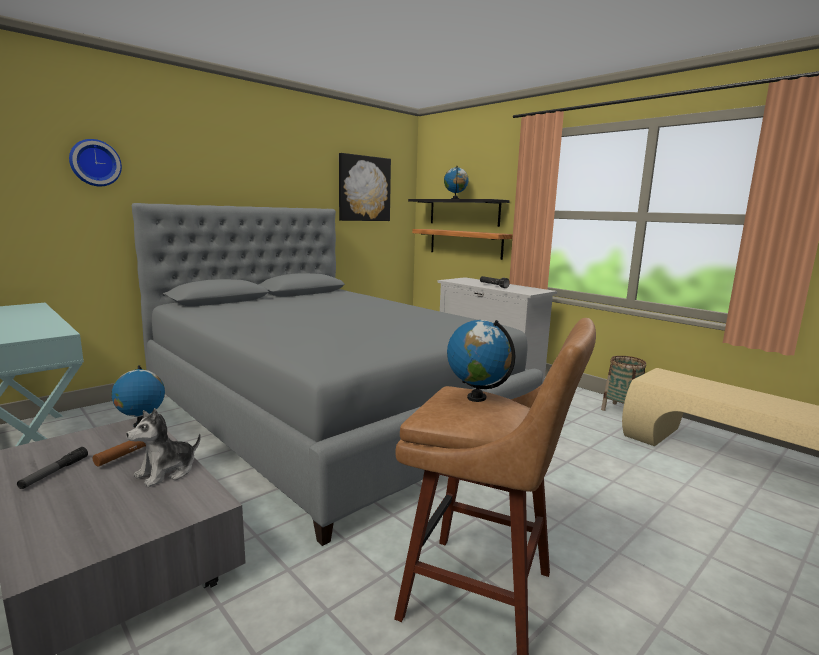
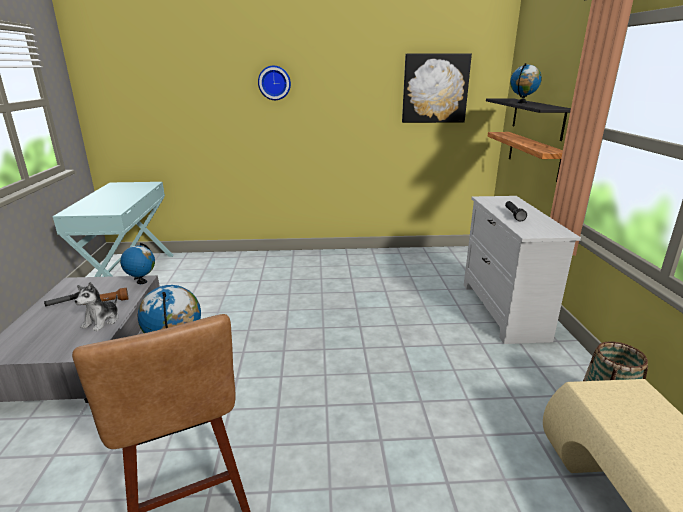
camera: 40 degrees right, 10 degrees up
(95, 163) = (191, 83): wall clock -> wall clock (274, 83)
(167, 472) = (102, 321): plush toy -> plush toy turned 60 degrees counterclockwise
(327, 414) = (306, 304): grey bed -> none

